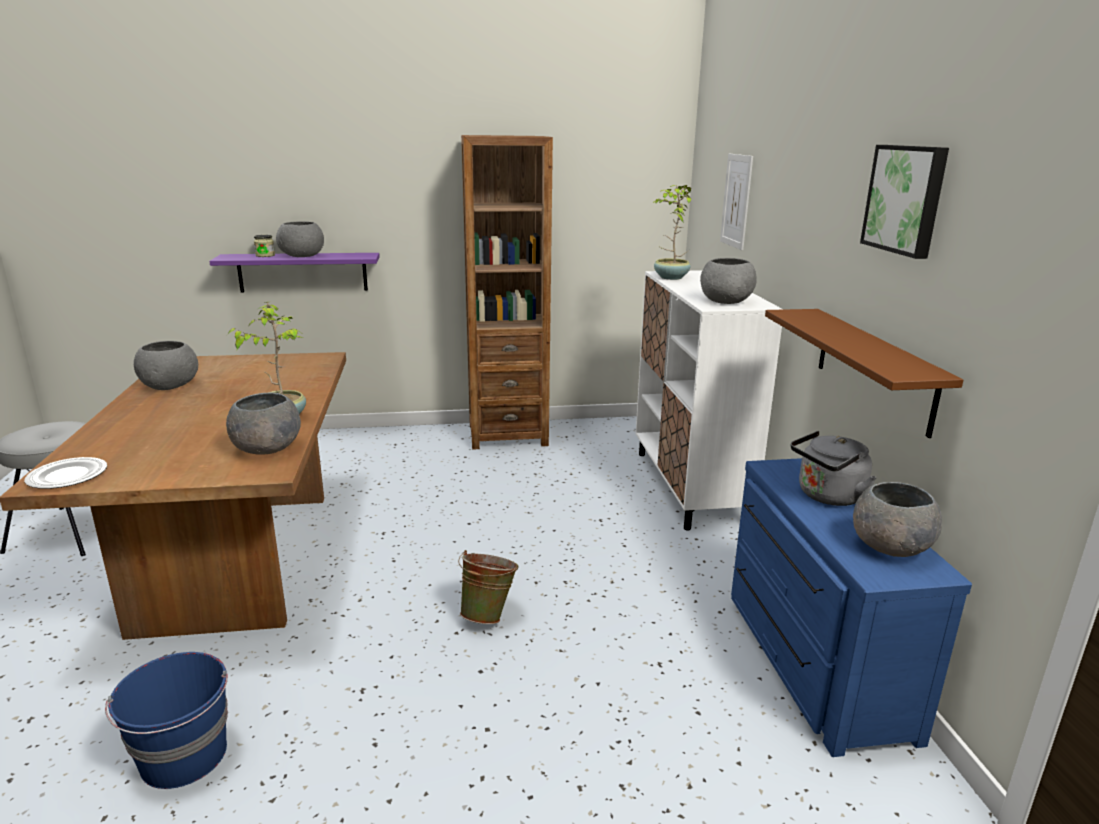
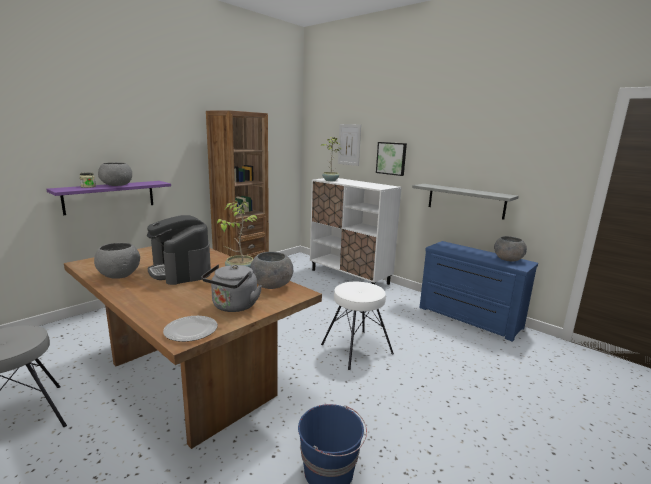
camera: 40 degrees left, 5 degrees down
(230, 397) = (181, 271): none -> coffee machine
(488, 615) = (356, 348): green bucket -> white stool
(725, 302) = (377, 186): grey bowl -> none
(827, 497) = (467, 251): grey kettle -> grey kettle (233, 307)
(874, 368) = (465, 201): brown shelf -> grey shelf
(906, 199) = (475, 136): picture -> picture (391, 158)

